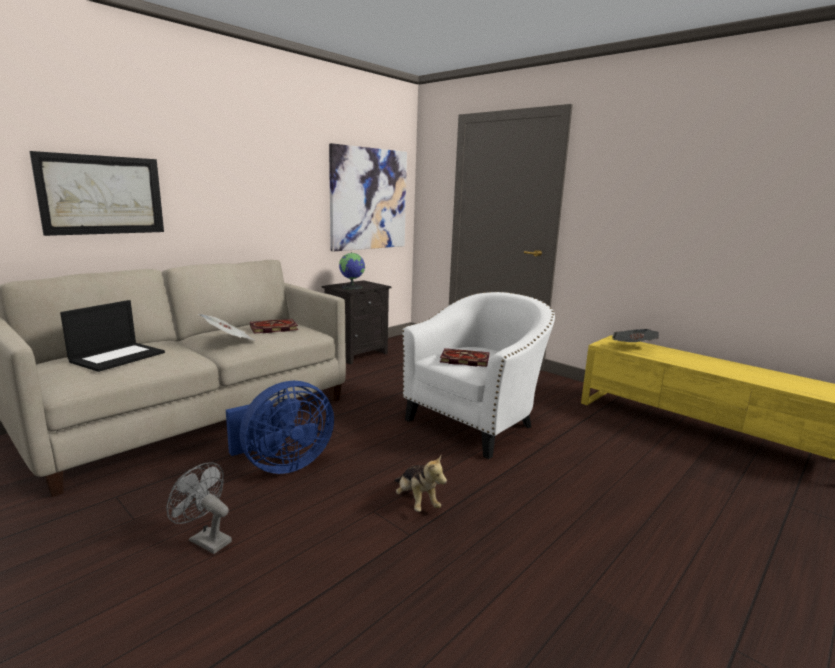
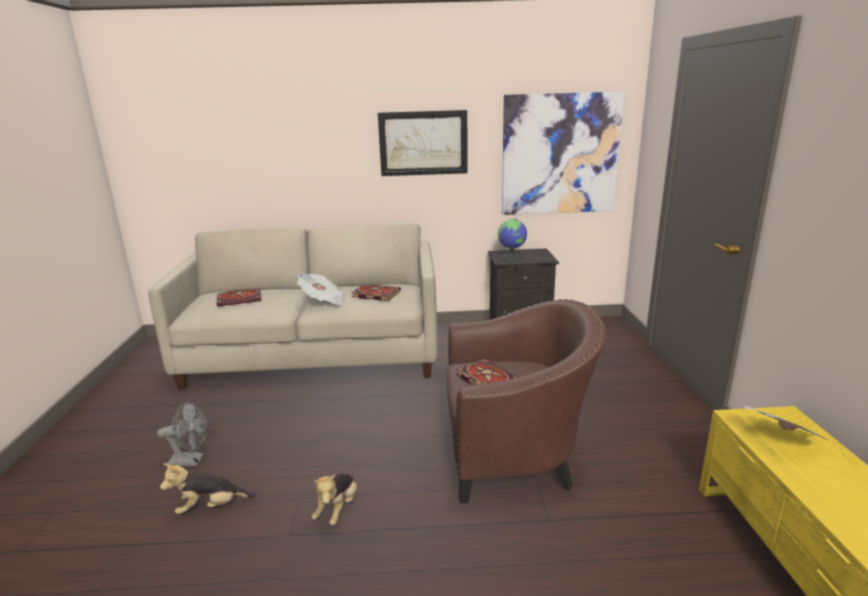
camera: 45 degrees right, 5 degrees up
(102, 195) = (276, 164): picture -> picture (423, 143)
(118, 357) = (240, 299): laptop -> book
(205, 540) = (191, 460): grey fan -> grey fan turned 105 degrees clockwise
(282, 465) = (305, 424): blue fan -> none
(301, 557) = (211, 507): none -> plush toy
(476, 423) = (515, 457): white armchair -> brown armchair

